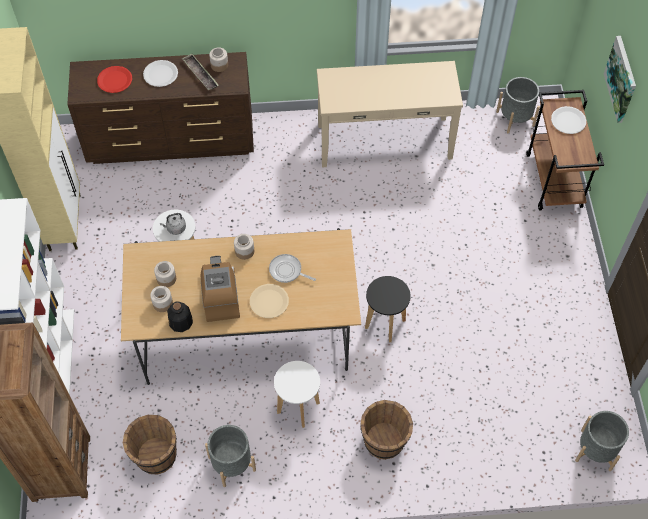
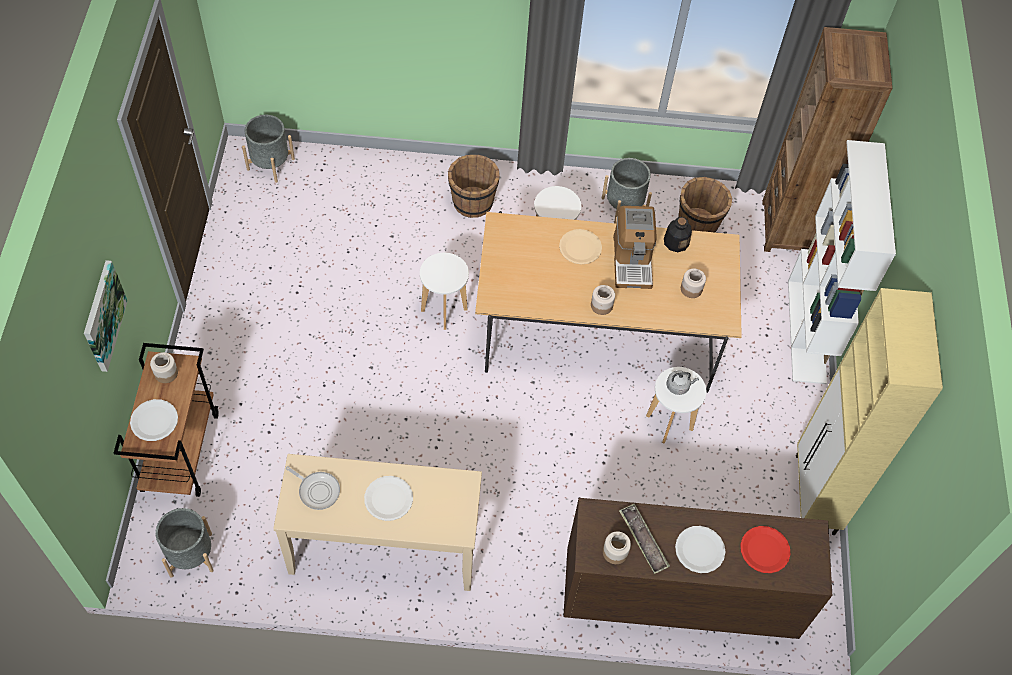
camera: 175 degrees left, 0 degrees up
(162, 303) = (695, 263): jar -> jar (166, 373)
(287, 271) = (556, 276): frying pan -> frying pan (317, 490)
(382, 87) = (388, 499): none -> white plate
(385, 324) = (444, 310): black stool -> white stool

